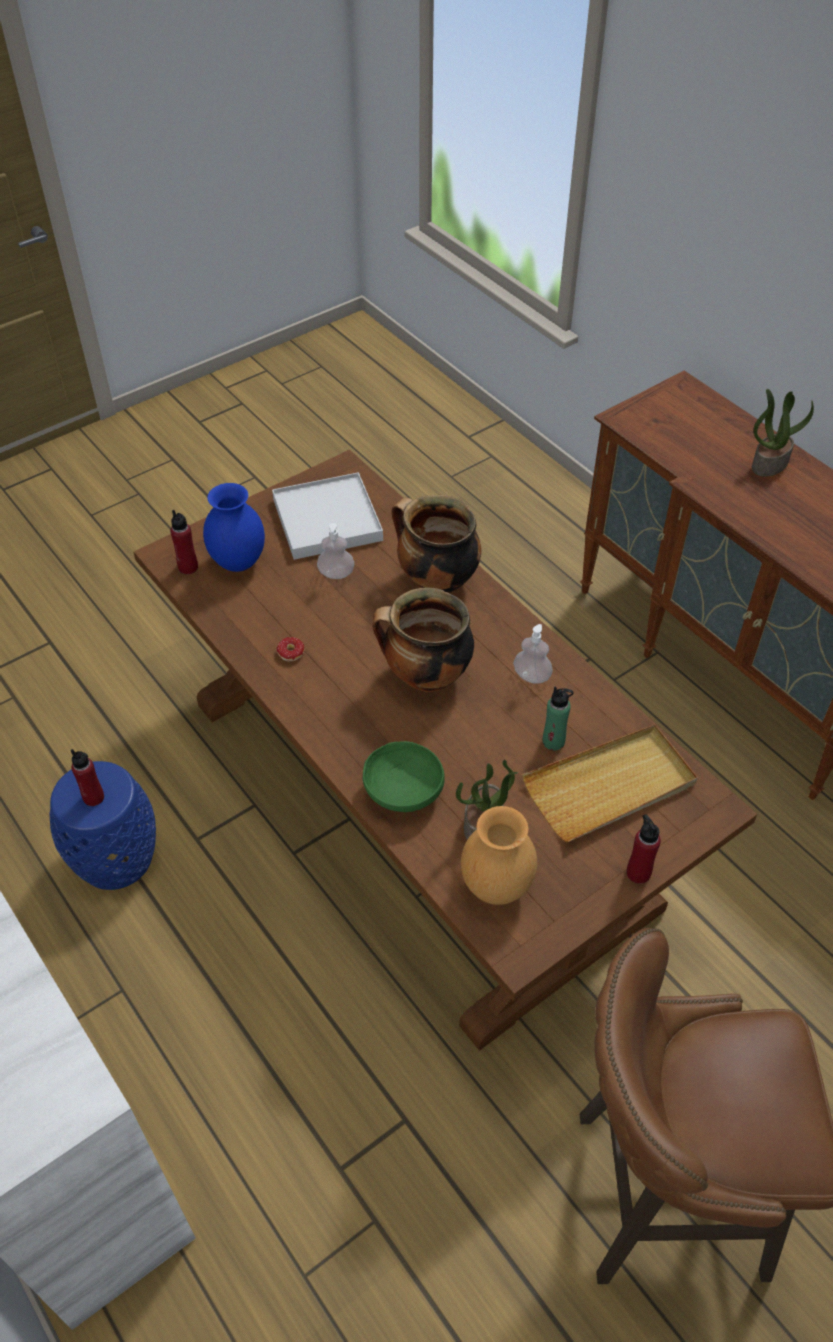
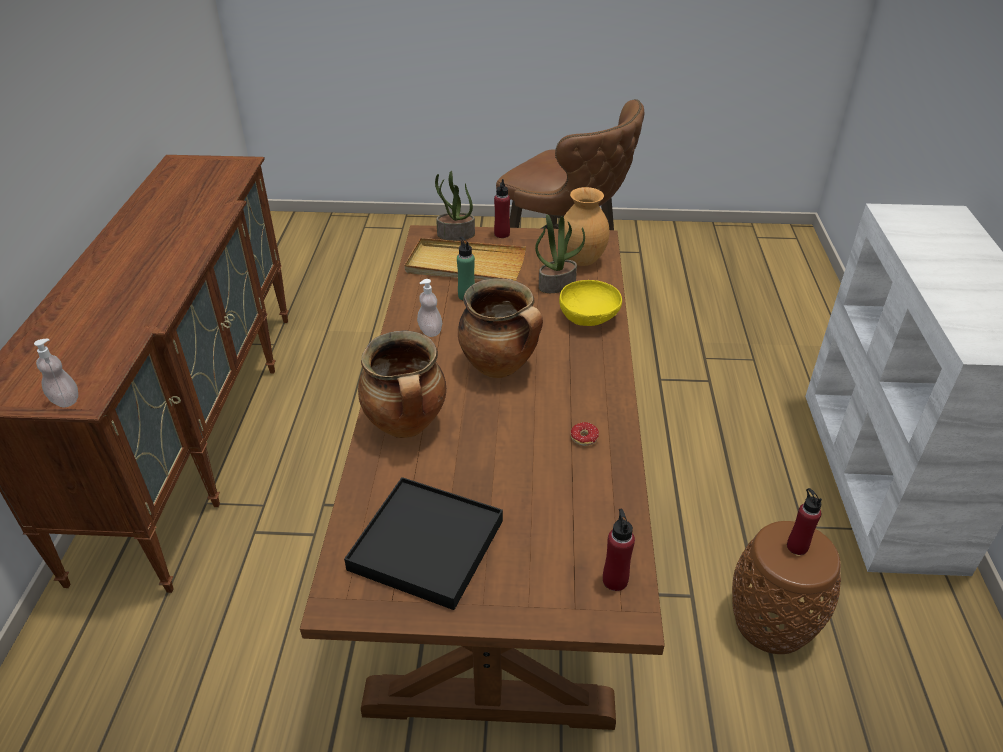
camera: 140 degrees left, 10 degrees down
(116, 858) = (771, 623): blue stool -> brown stool
(238, 562) = (558, 553): blue vase -> none
(327, 520) = (427, 545): white tray -> black tray
(336, 573) = (478, 483): soap dispenser -> soap dispenser (65, 400)
(402, 792) = (589, 318): green bowl -> yellow bowl
(769, 463) = (81, 305): potted plant -> potted plant (455, 235)

